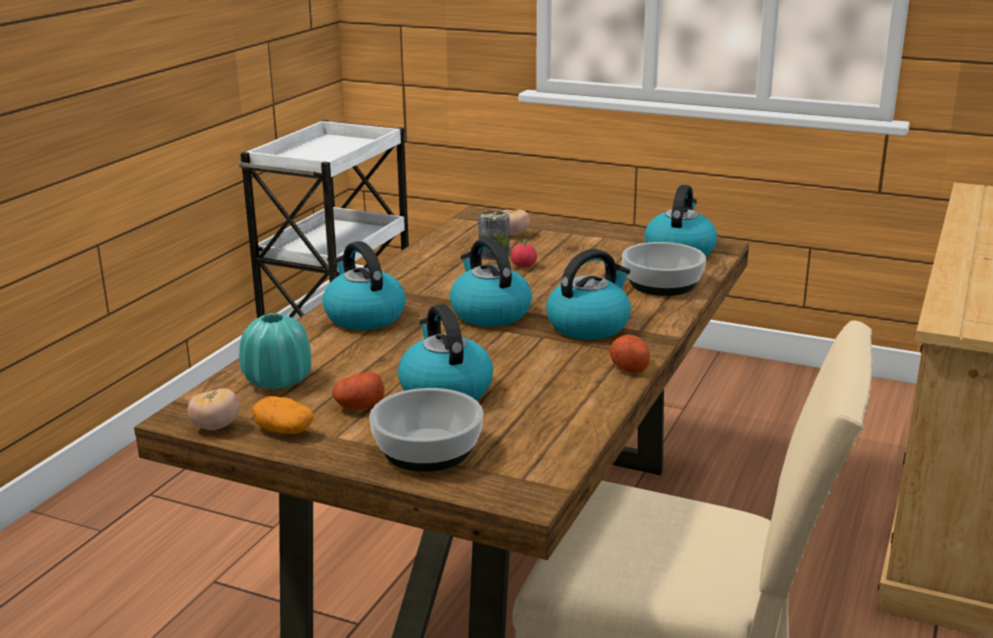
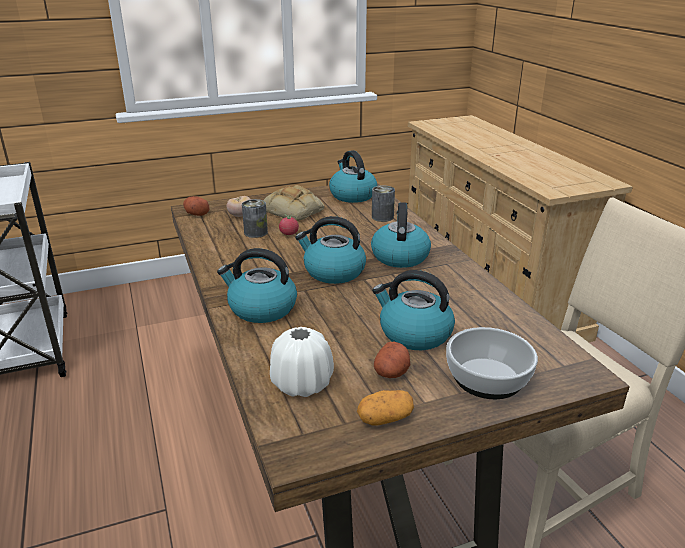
camera: 45 degrees left, 5 degrees up
(215, 426) = (335, 445): tomato -> none
(278, 380) = (301, 384): turquoise vase -> white vase
(578, 247) = (295, 210): none -> bread
(629, 366) = (466, 271): potato -> potato (196, 213)
(661, 283) = (382, 217): bowl -> can

